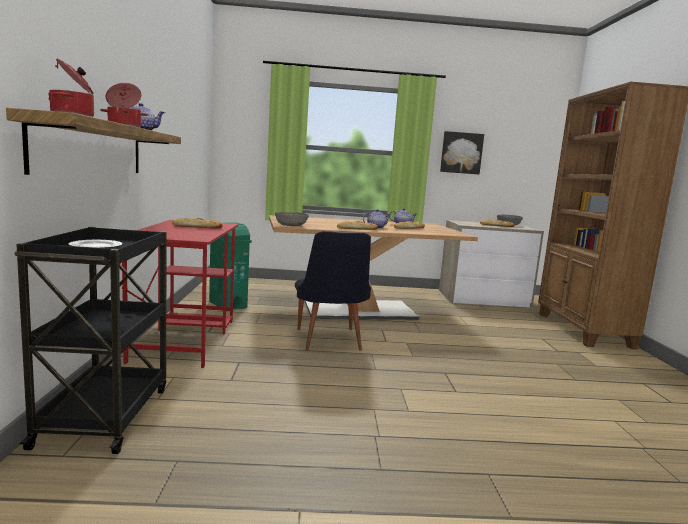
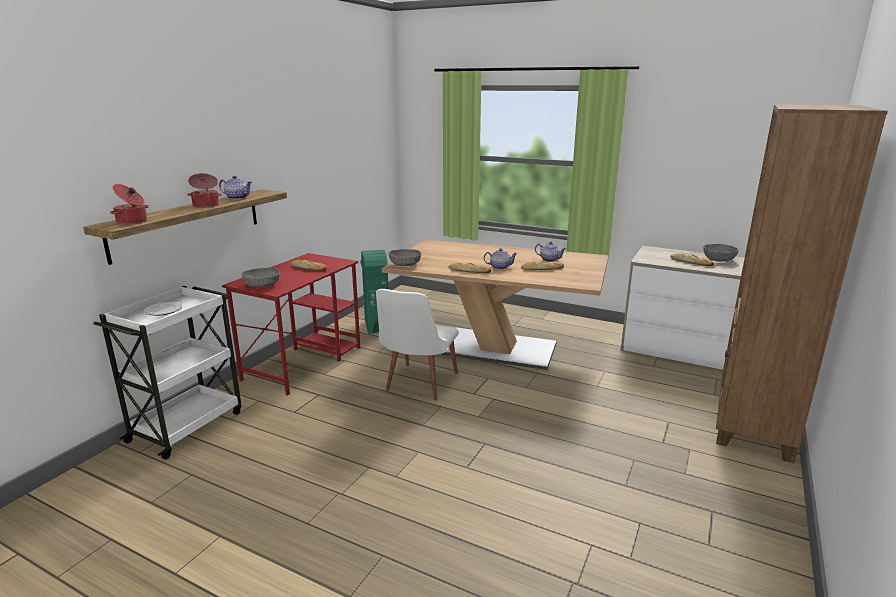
camera: 30 degrees right, 10 degrees up
(105, 415) = (188, 425): black cart -> white cart
(172, 236) = (262, 285): none -> grey bowl
(329, 342) = (417, 385): black chair -> white chair
(461, 153) = (665, 162): picture -> none

